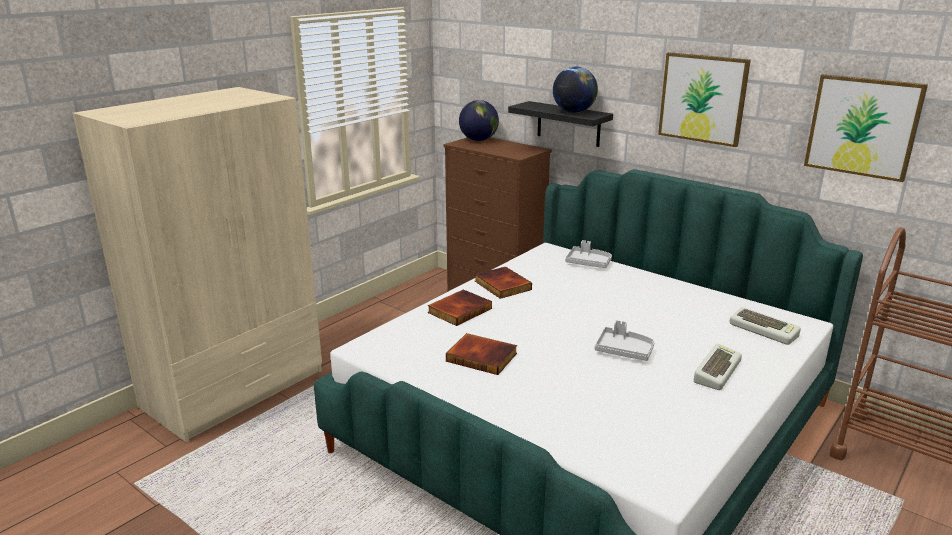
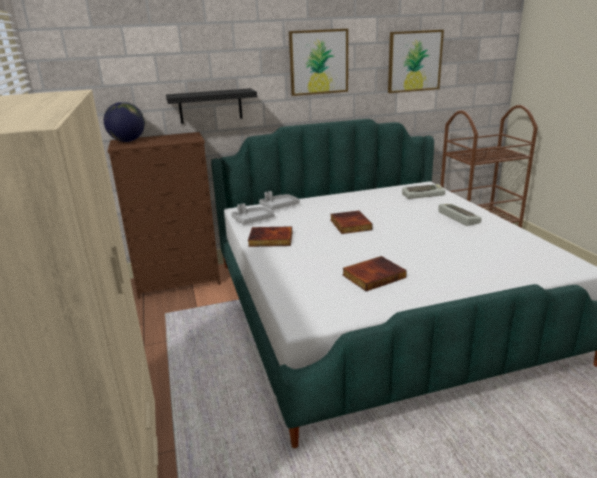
camera: 55 degrees left, 0 degrees up
(459, 310) = (288, 264): book -> book (349, 224)
(573, 112) = (227, 91): globe -> none
(624, 350) = (411, 231): grey tray -> grey tray (253, 220)

